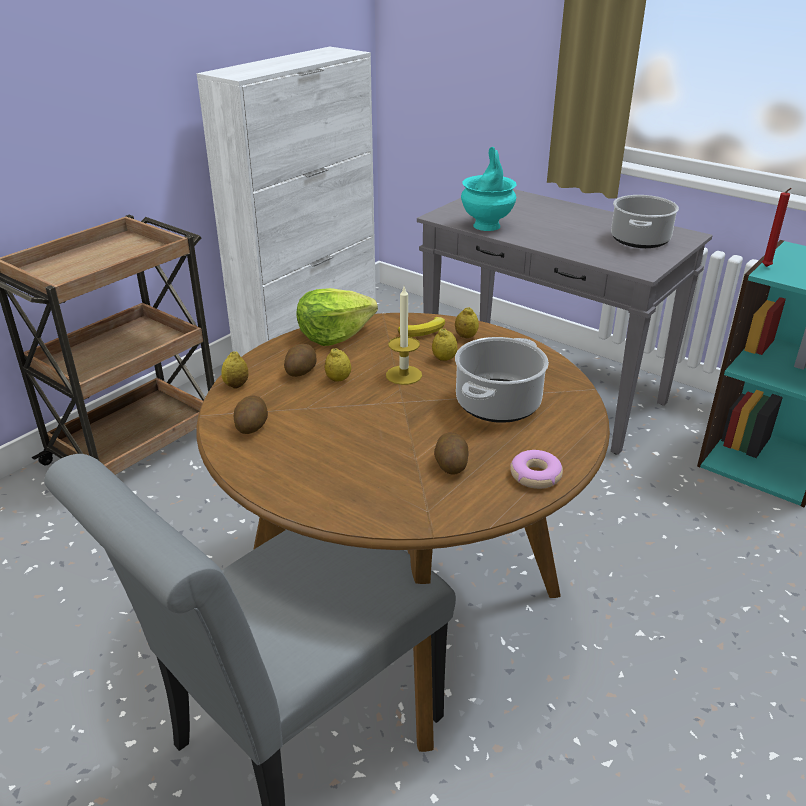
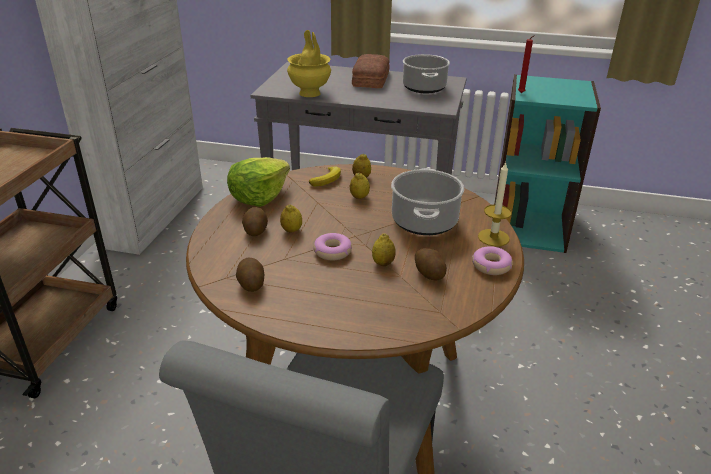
camera: 25 degrees left, 0 degrees up
(236, 385) = (210, 254): lemon -> lemon (383, 263)
(363, 413) = (332, 252): none -> donut
(404, 375) = (339, 216): candle -> candle (493, 237)
(487, 226) = (310, 93): turquoise vase -> yellow vase
(576, 219) = (369, 79): none -> bread

